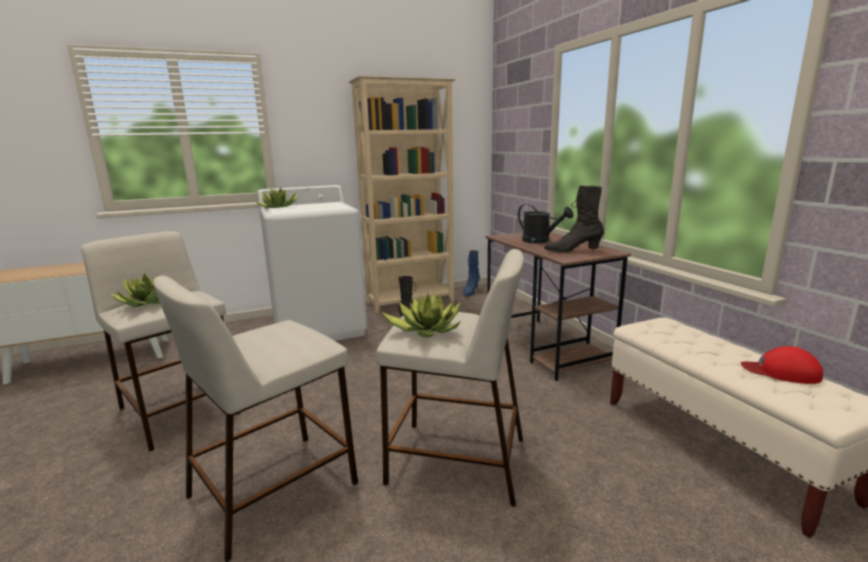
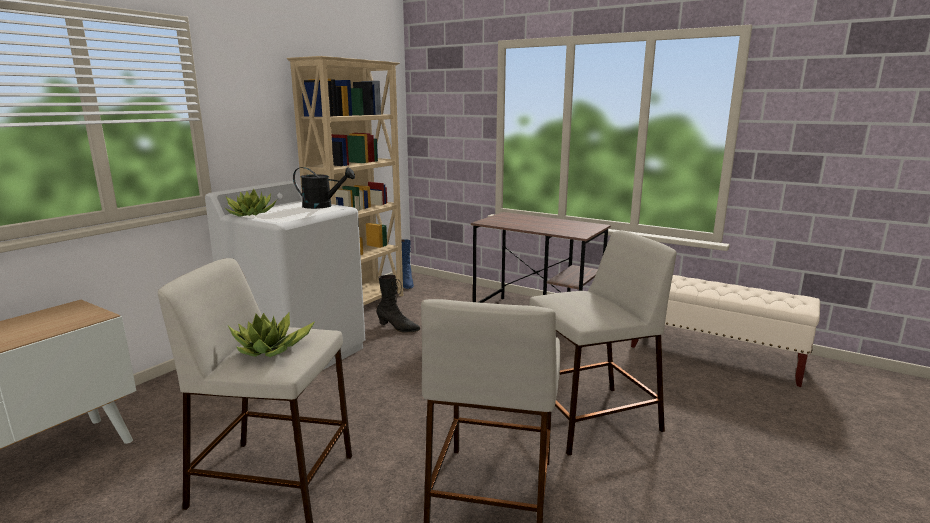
camera: 35 degrees left, 0 degrees up
(426, 329) = (589, 308): potted plant -> none
(540, 241) = (528, 222): black watering can -> black watering can (323, 206)
(572, 250) = (570, 228): black boot -> none
(781, 372) = (756, 291): red cap -> none

